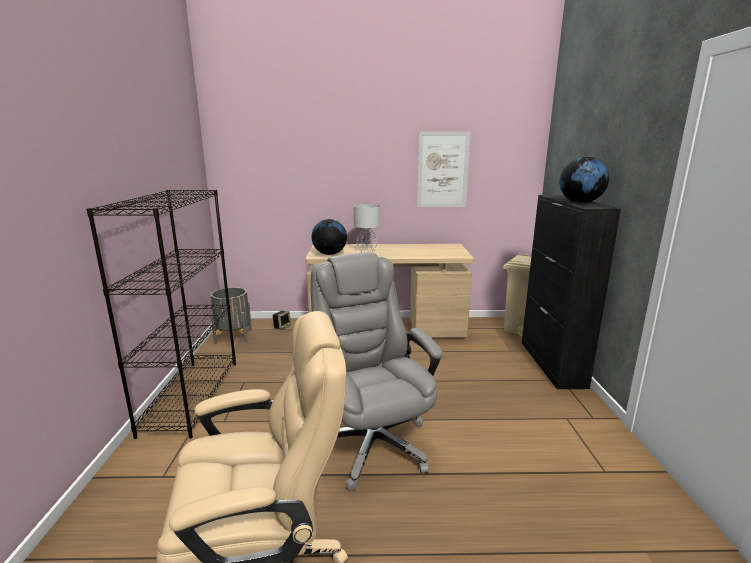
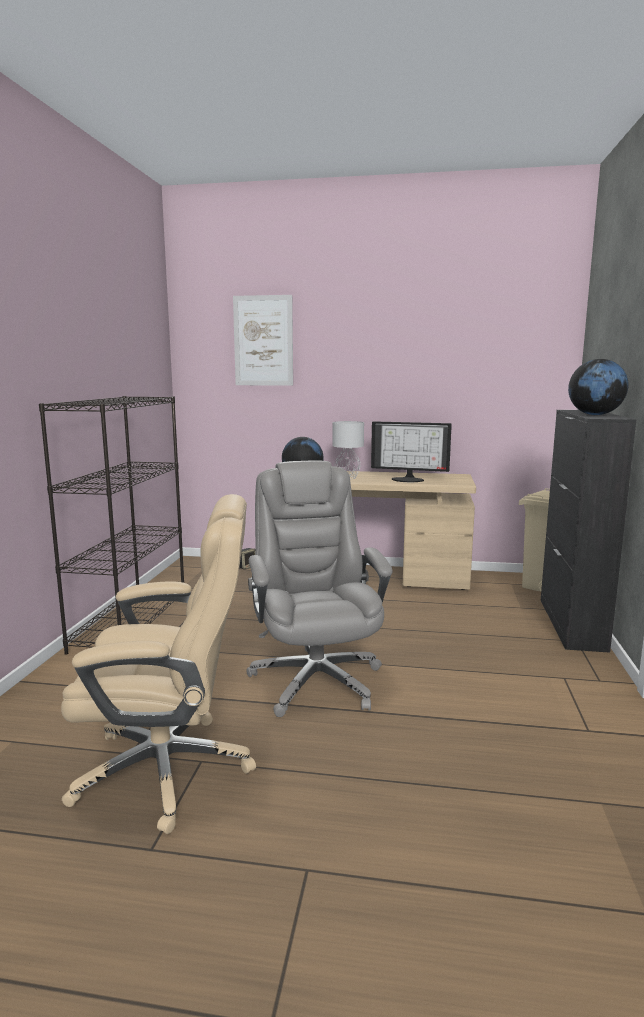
camera: 10 degrees right, 5 degrees down
(233, 336) = (189, 573): grey planter -> none
(417, 251) = (408, 479): none -> monitor
(442, 170) = (447, 382): picture -> picture (263, 341)

